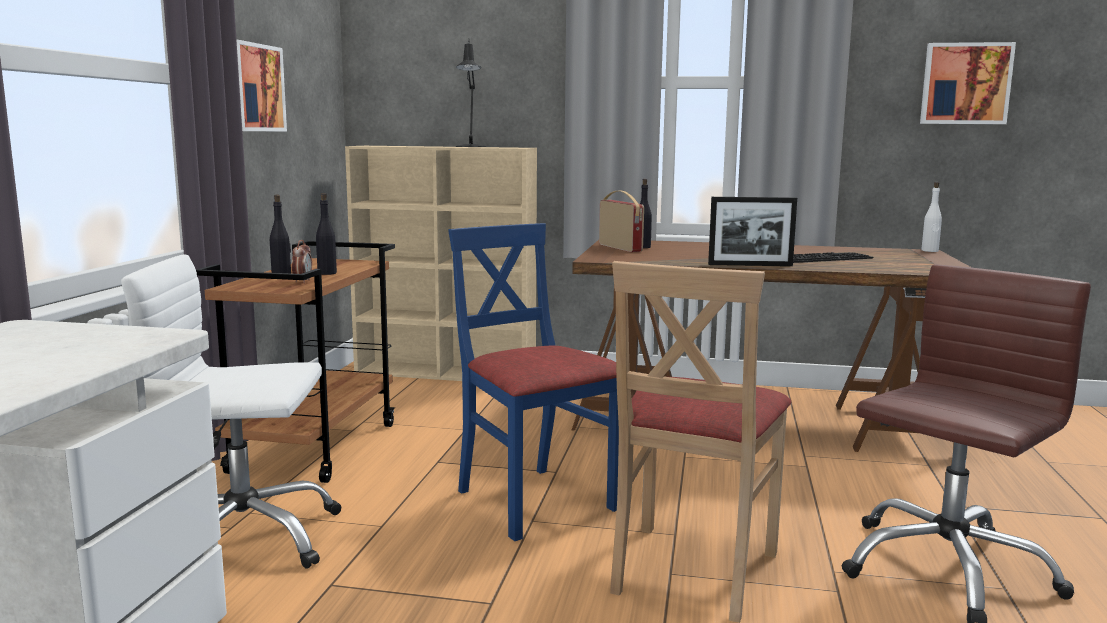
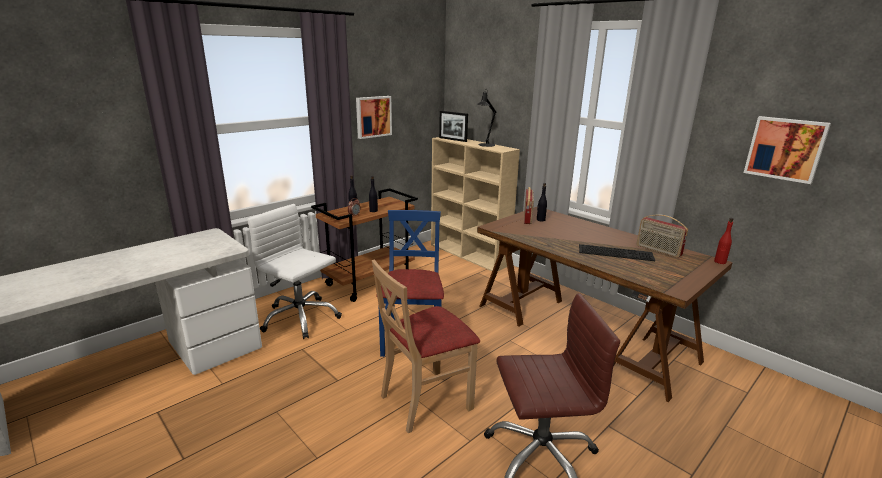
camera: 35 degrees right, 10 degrees up
(750, 265) = (560, 251): picture frame -> picture frame (452, 139)
(851, 251) = (658, 251): none -> radio
(930, 250) = (720, 262): white bottle -> red bottle

